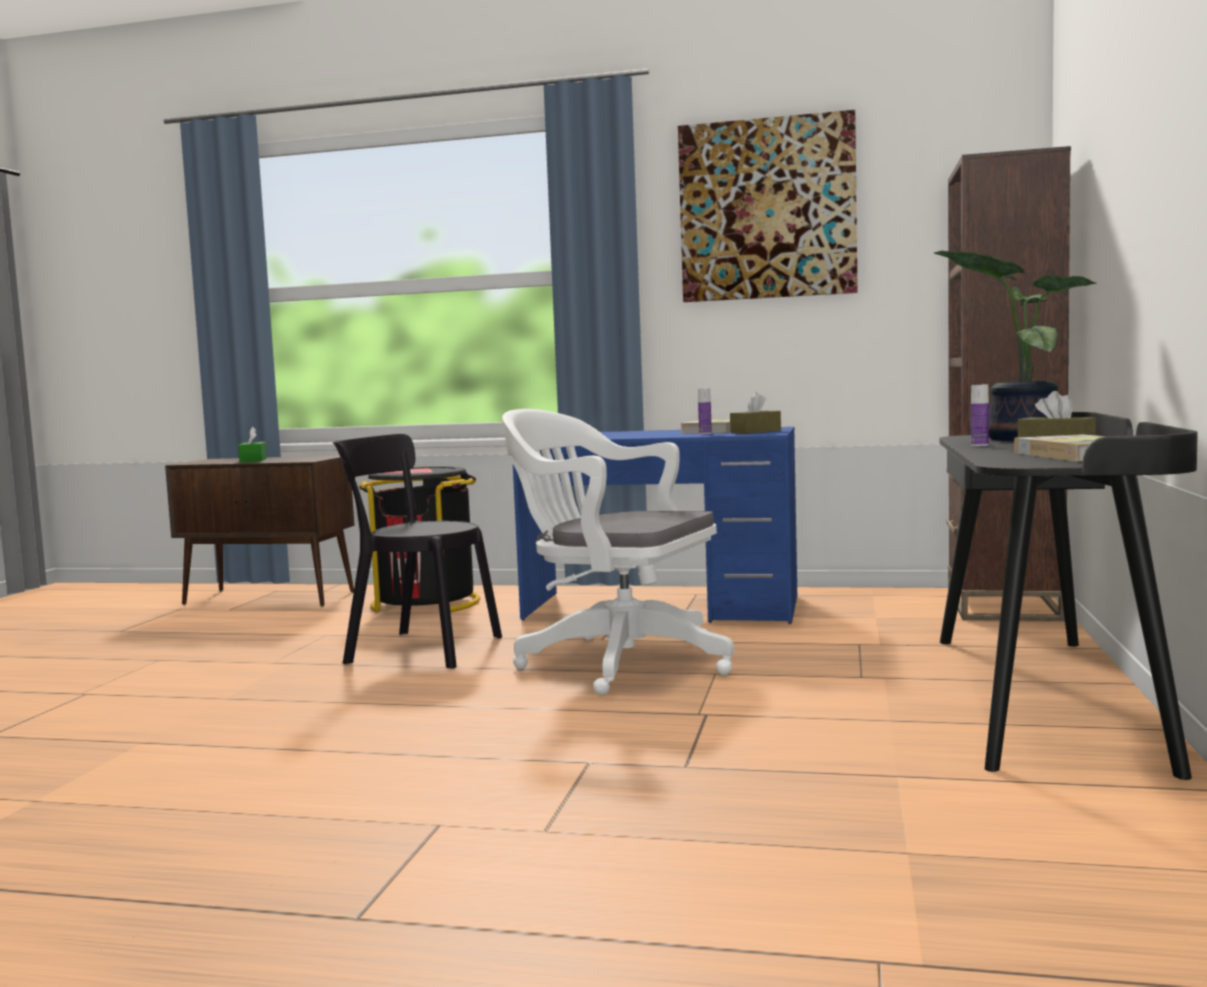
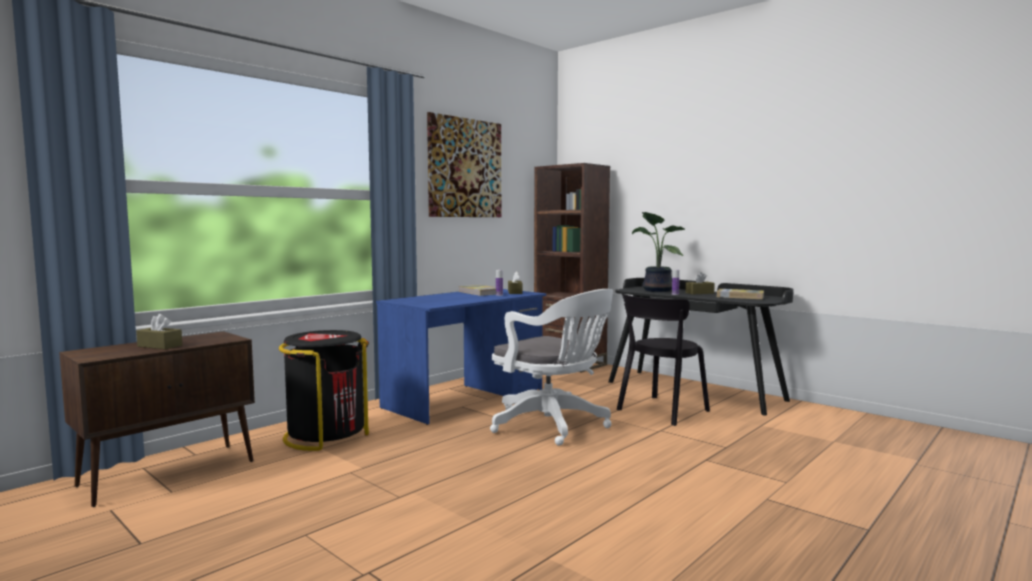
camera: 60 degrees left, 0 degrees up
(253, 460) = (160, 346): green tissue box -> brown tissue box
(418, 649) = (447, 456): black chair -> black chair (660, 411)
(616, 661) = (553, 426): white office chair -> white office chair turned 105 degrees counterclockwise

